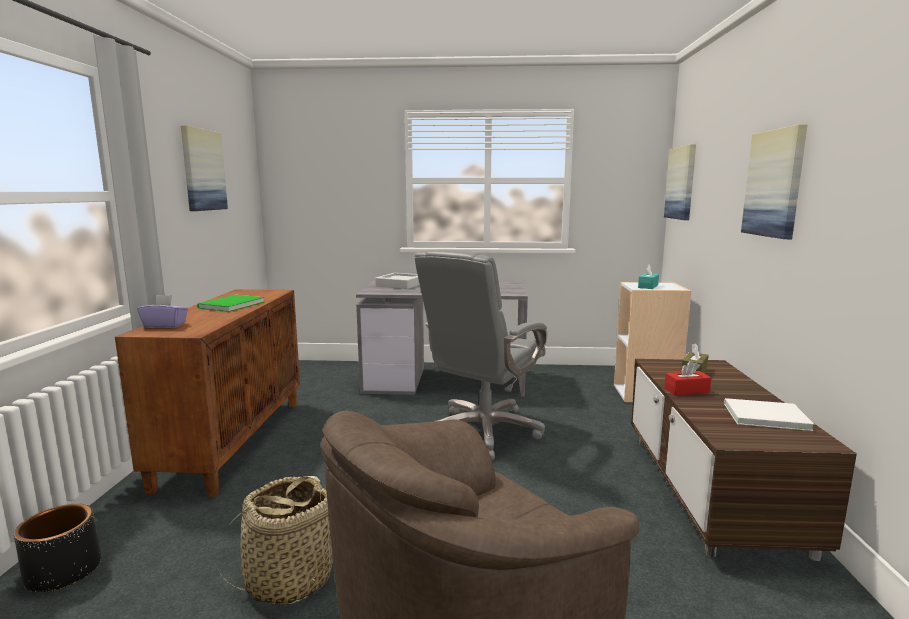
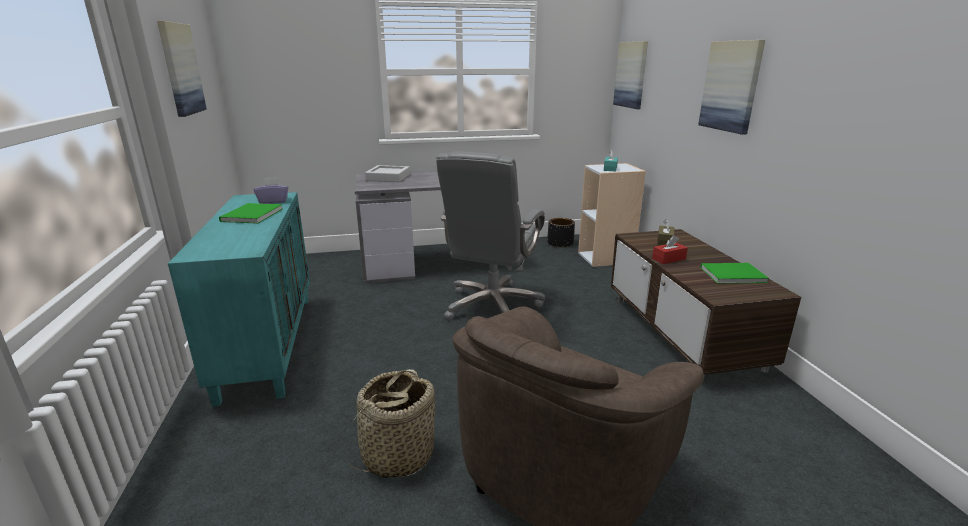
camera: 15 degrees left, 10 degrees up
(64, 571) = (180, 488): black planter -> black planter (560, 243)
(165, 325) = (208, 245): purple tissue box -> purple tissue box (273, 201)
(233, 441) = (267, 343): brown cabinet -> turquoise cabinet
(763, 415) = (730, 274): white book -> green book

